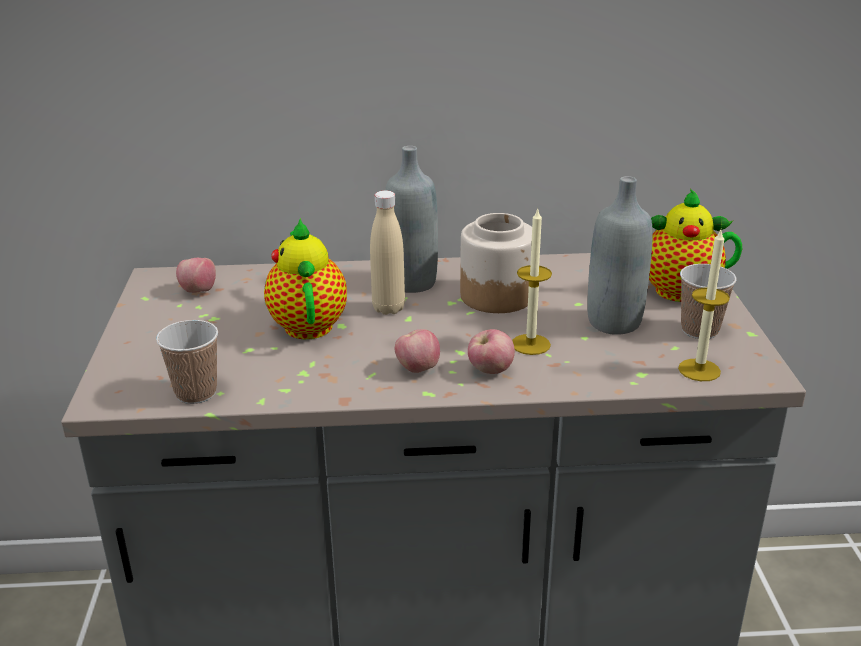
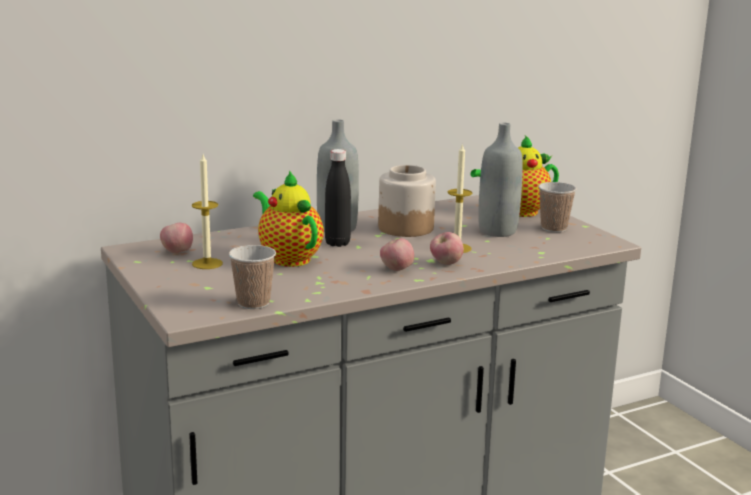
camera: 25 degrees left, 10 degrees down
(388, 308) = (337, 243): beige bottle -> black bottle
(699, 370) = (573, 246): candle -> candle (207, 264)

